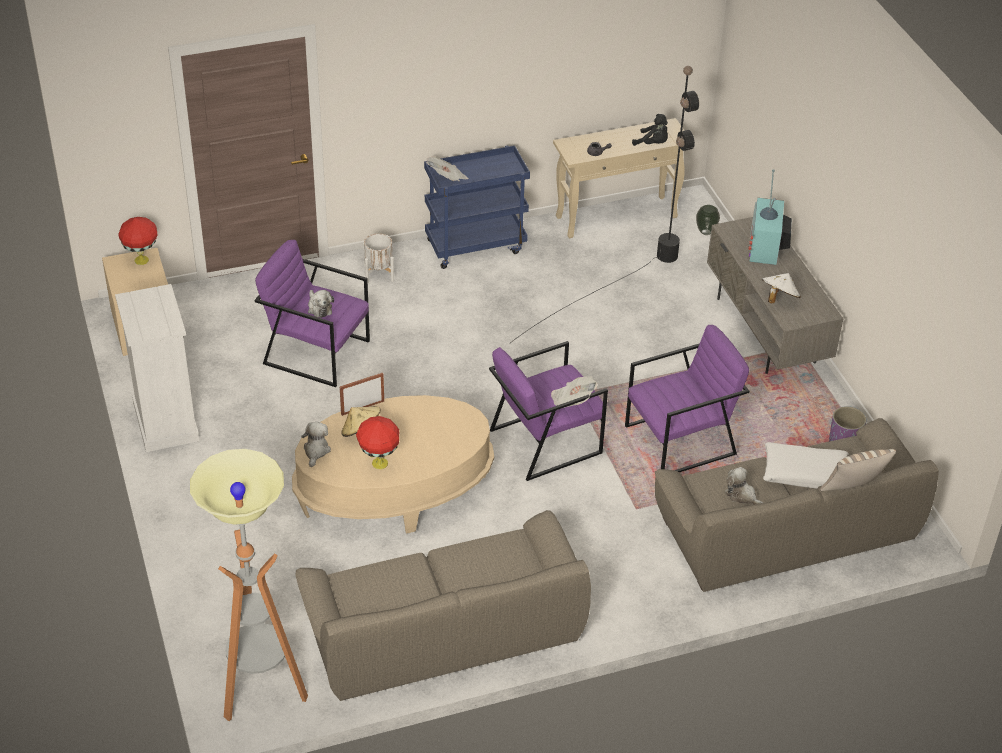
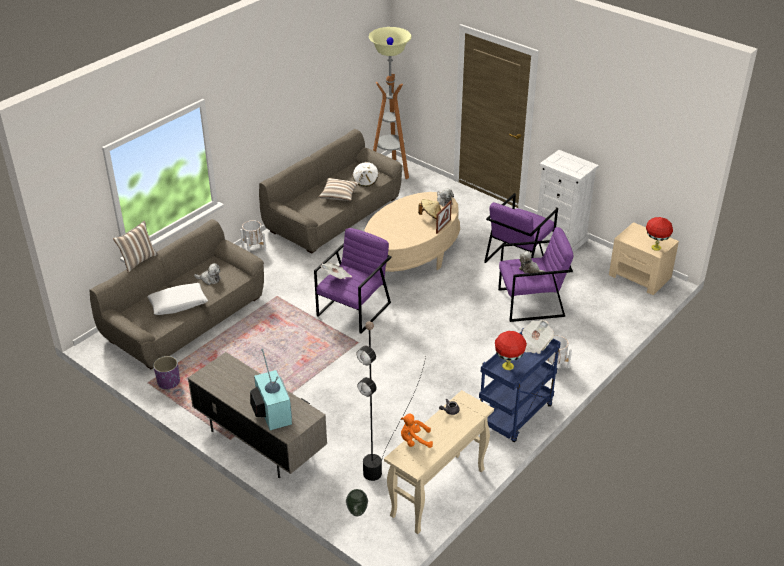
camera: 150 degrees right, 5 degrees down
(379, 463) = (408, 207): red table lamp -> red table lamp (508, 366)
(443, 573) = (339, 195): none -> pillow
(618, 616) = (253, 248): none -> white planter
(653, 143) = (414, 441): black plush toy -> orange plush toy
(680, 440) = (274, 341): purple armchair -> purple armchair (518, 257)
(779, 298) = (241, 373): white hat -> white hat (365, 181)

